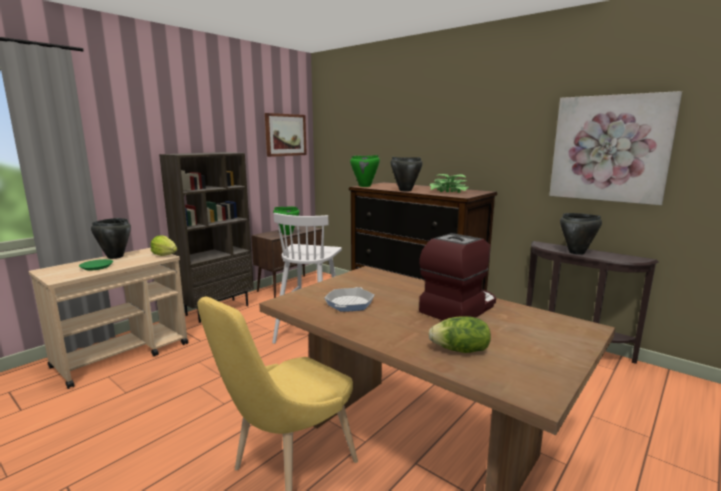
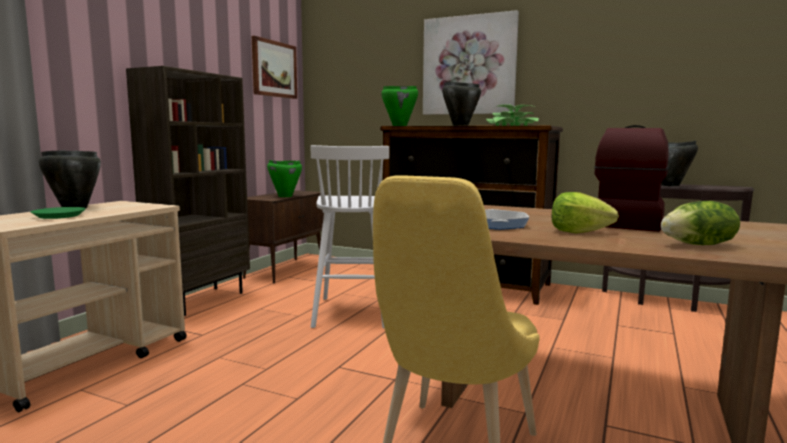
camera: 15 degrees left, 5 degrees down
(165, 255) = (155, 205): lettuce -> lettuce (578, 232)
(609, 148) = (693, 69): picture -> picture (469, 65)

